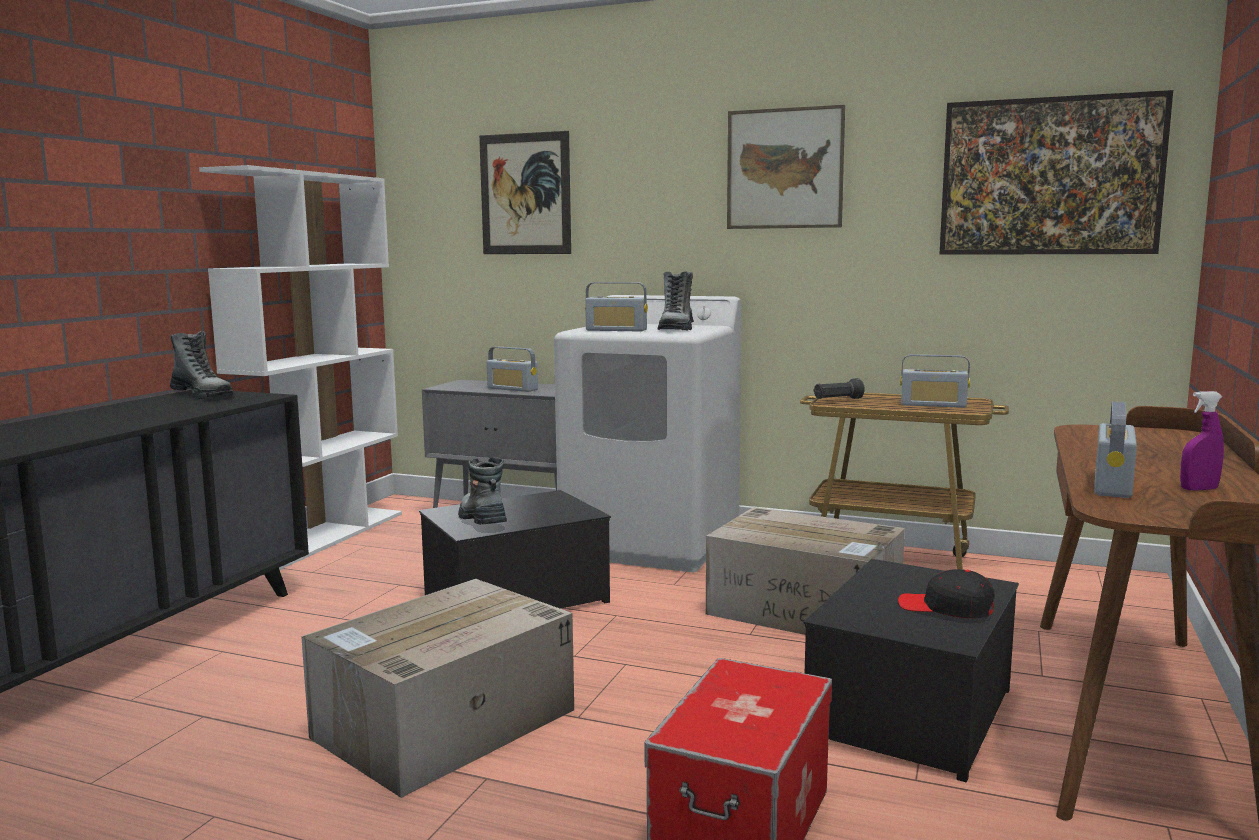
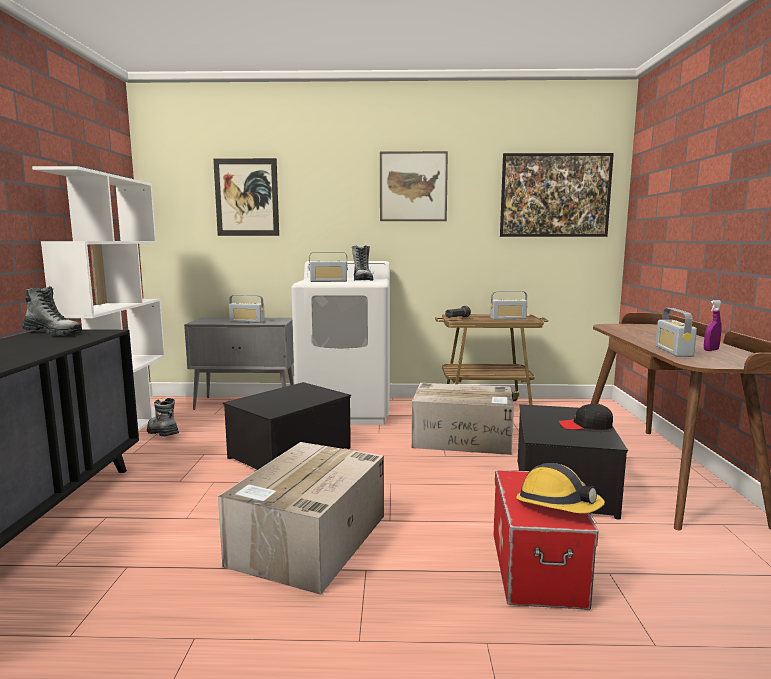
camera: 20 degrees left, 0 degrees up
(482, 520) = (273, 404): boot -> boot (162, 433)
(756, 724) = (557, 505): none -> hard hat

